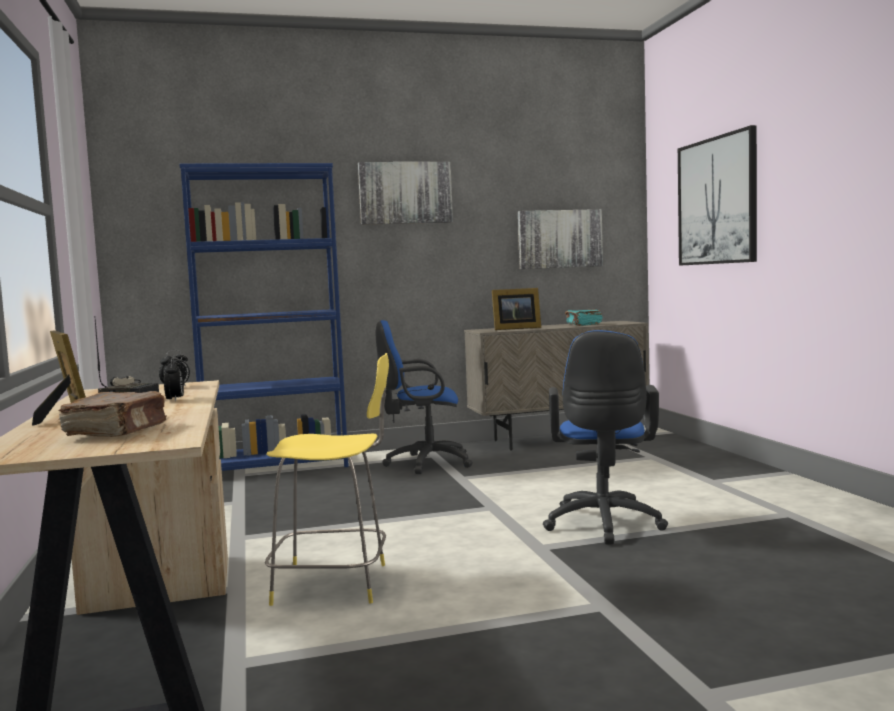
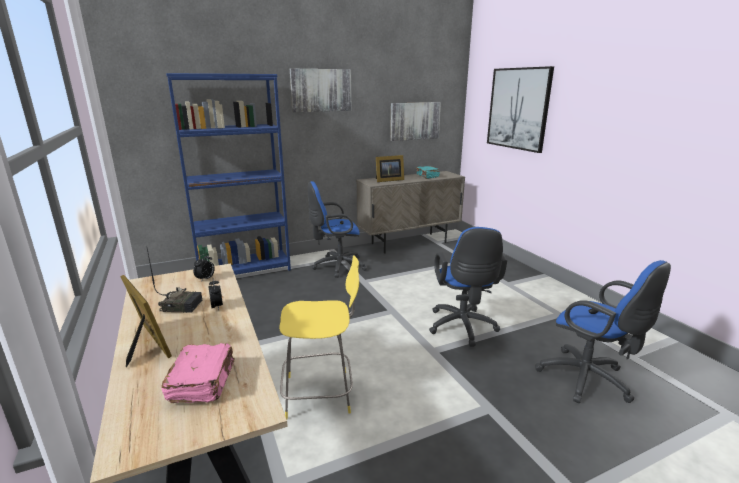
camera: 10 degrees left, 15 degrees up
(118, 431) = (203, 382): brown book -> pink book
(801, 583) = (588, 380): none -> blue office chair

